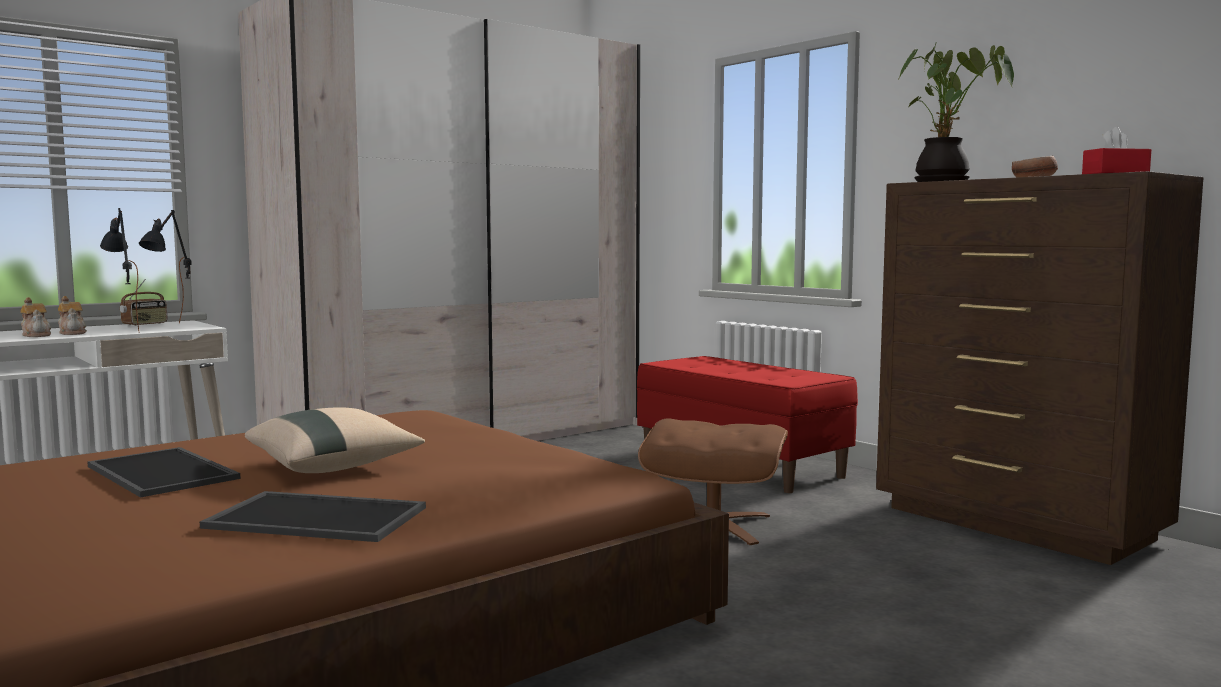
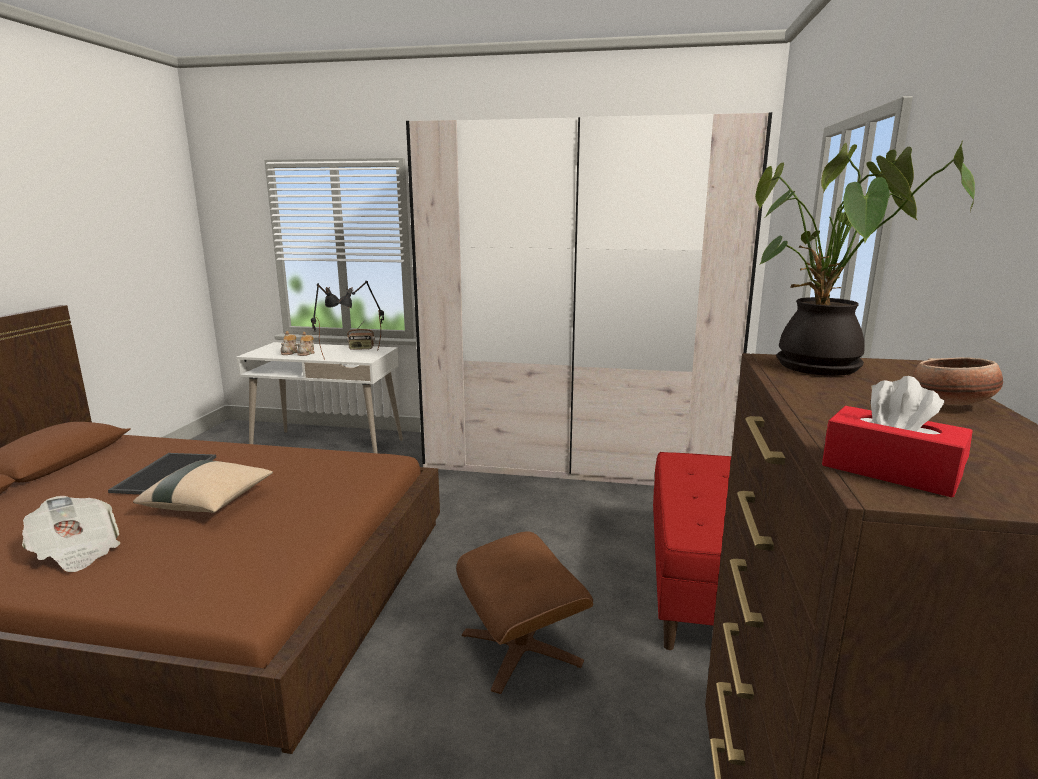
camera: 50 degrees right, 10 degrees up
(320, 517) = (76, 552): tray -> newspaper

